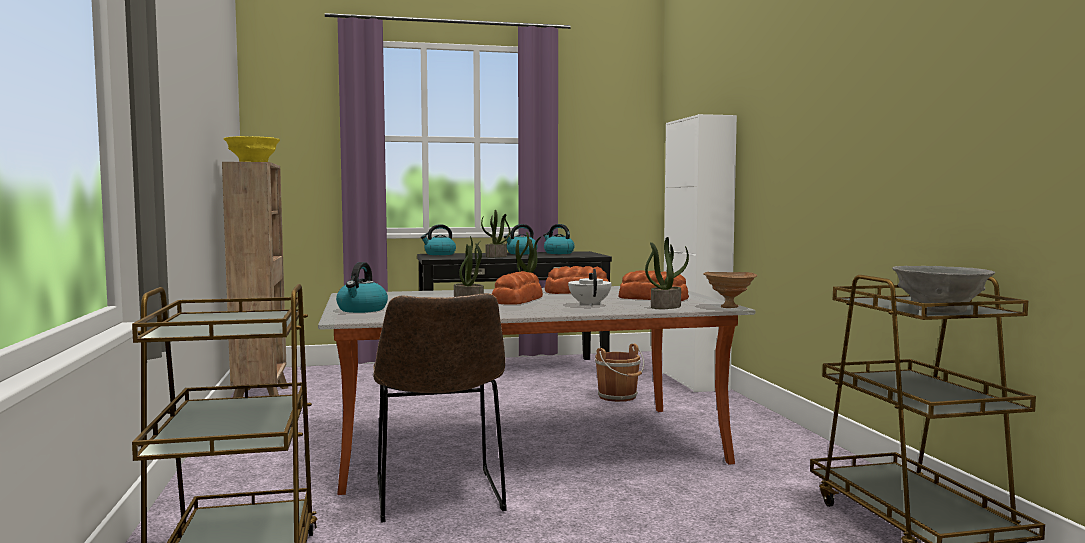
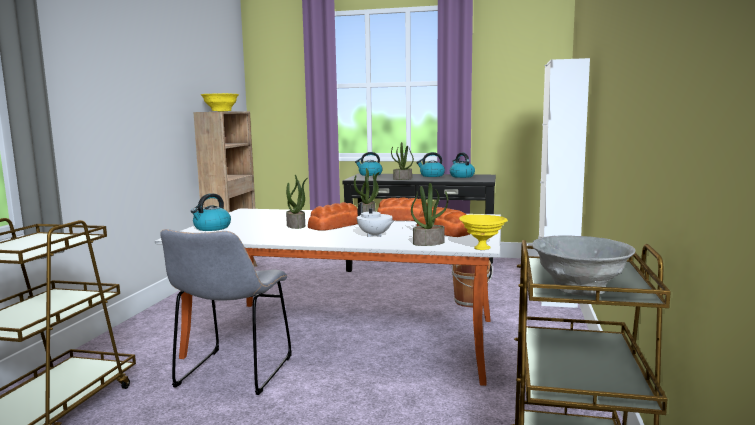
camera: 25 degrees right, 5 degrees up
(439, 498) = (232, 374): brown chair -> grey chair
(590, 305) = (375, 235): white teapot -> white teapot turned 120 degrees clockwise
(728, 307) = (482, 248): brown bowl -> yellow bowl

